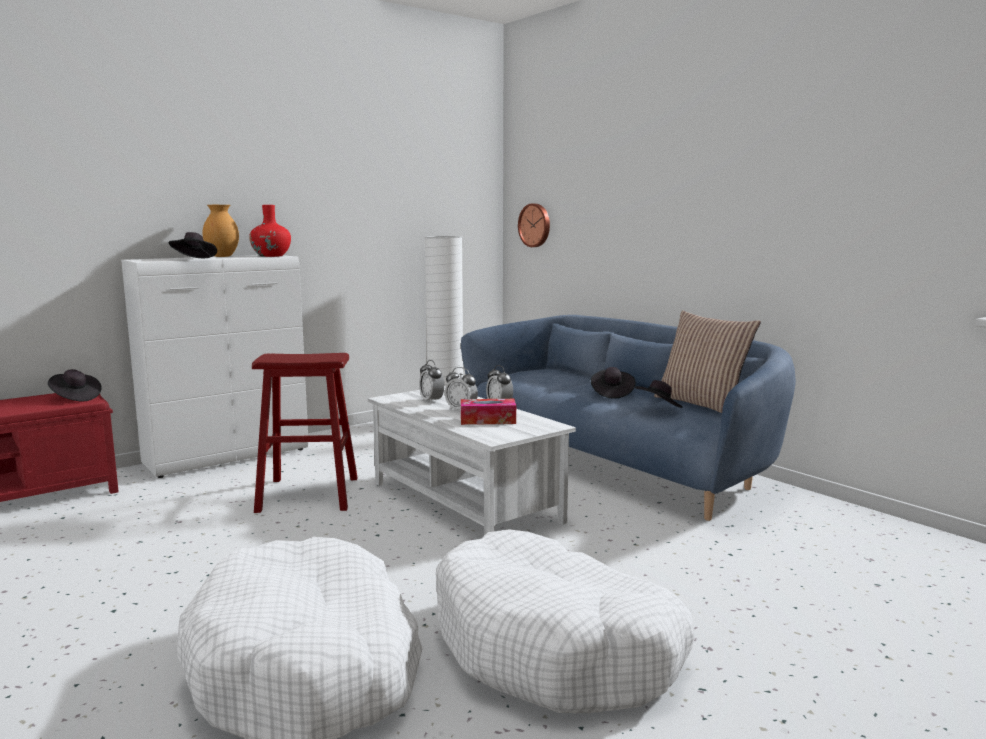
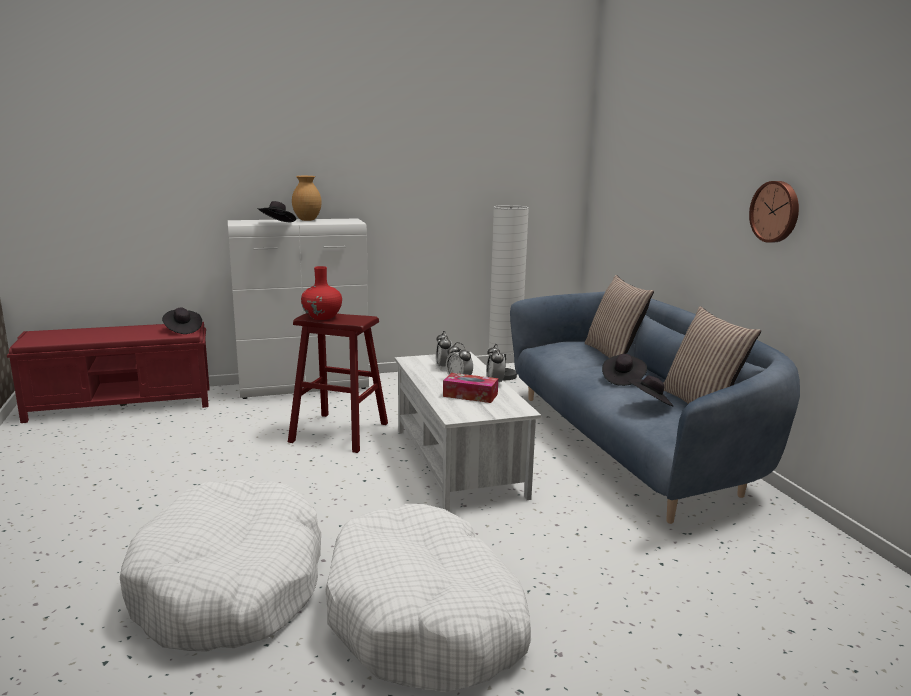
camera: 20 degrees right, 5 degrees up
(271, 256) = (346, 221): red vase -> red vase (322, 317)
(535, 225) = (610, 197): wall clock -> wall clock (776, 211)
(581, 375) = (613, 354): none -> pillow

